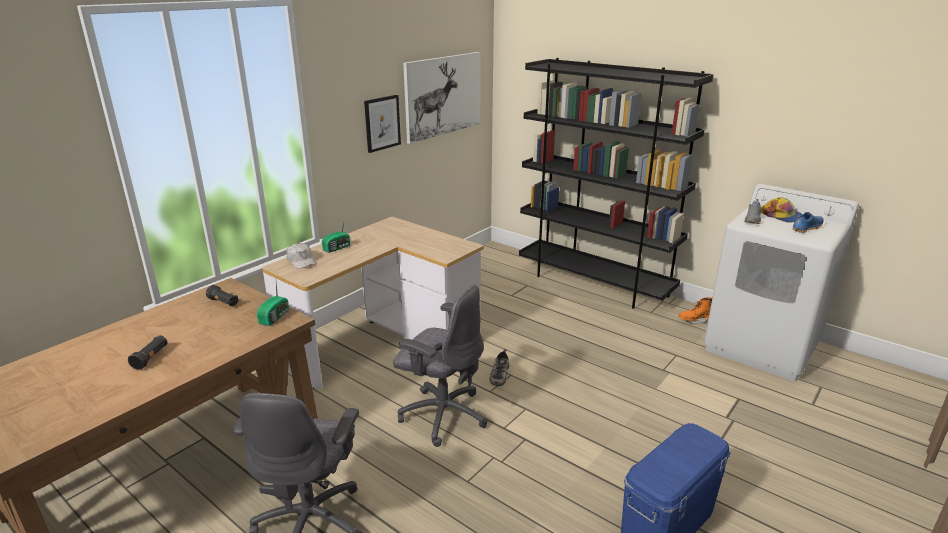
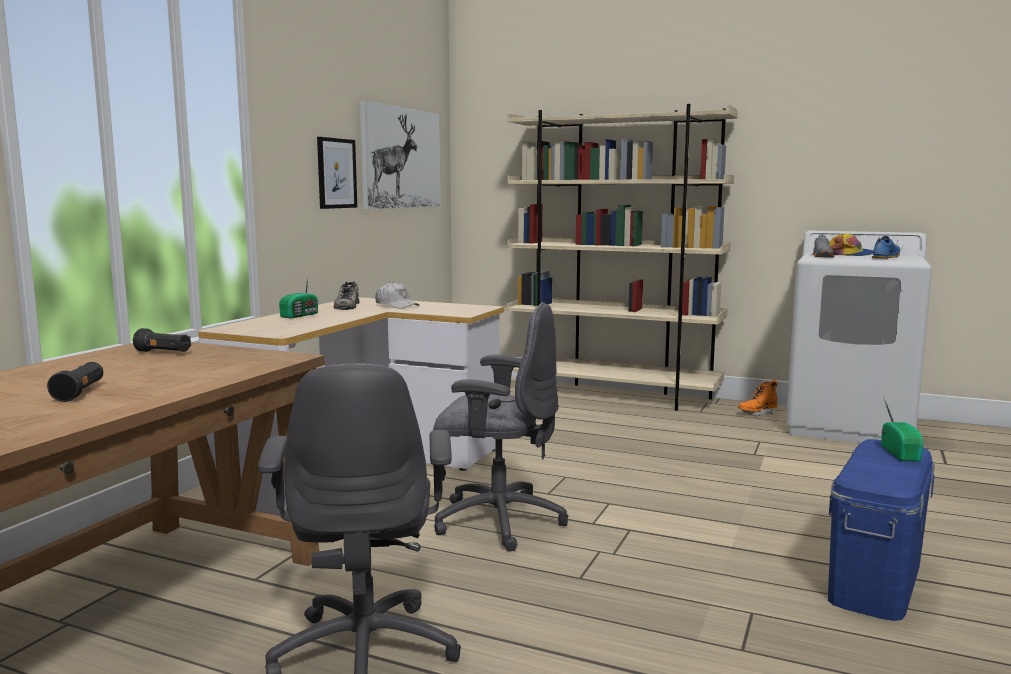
camera: 15 degrees left, 15 degrees down
(275, 317) = (261, 356): radio -> radio (901, 453)
(301, 261) = (256, 324): white cap -> white cap (396, 305)
(499, 374) = (549, 477): shoe -> shoe (346, 305)
(594, 284) = (613, 395): black bookcase -> beige bookcase

